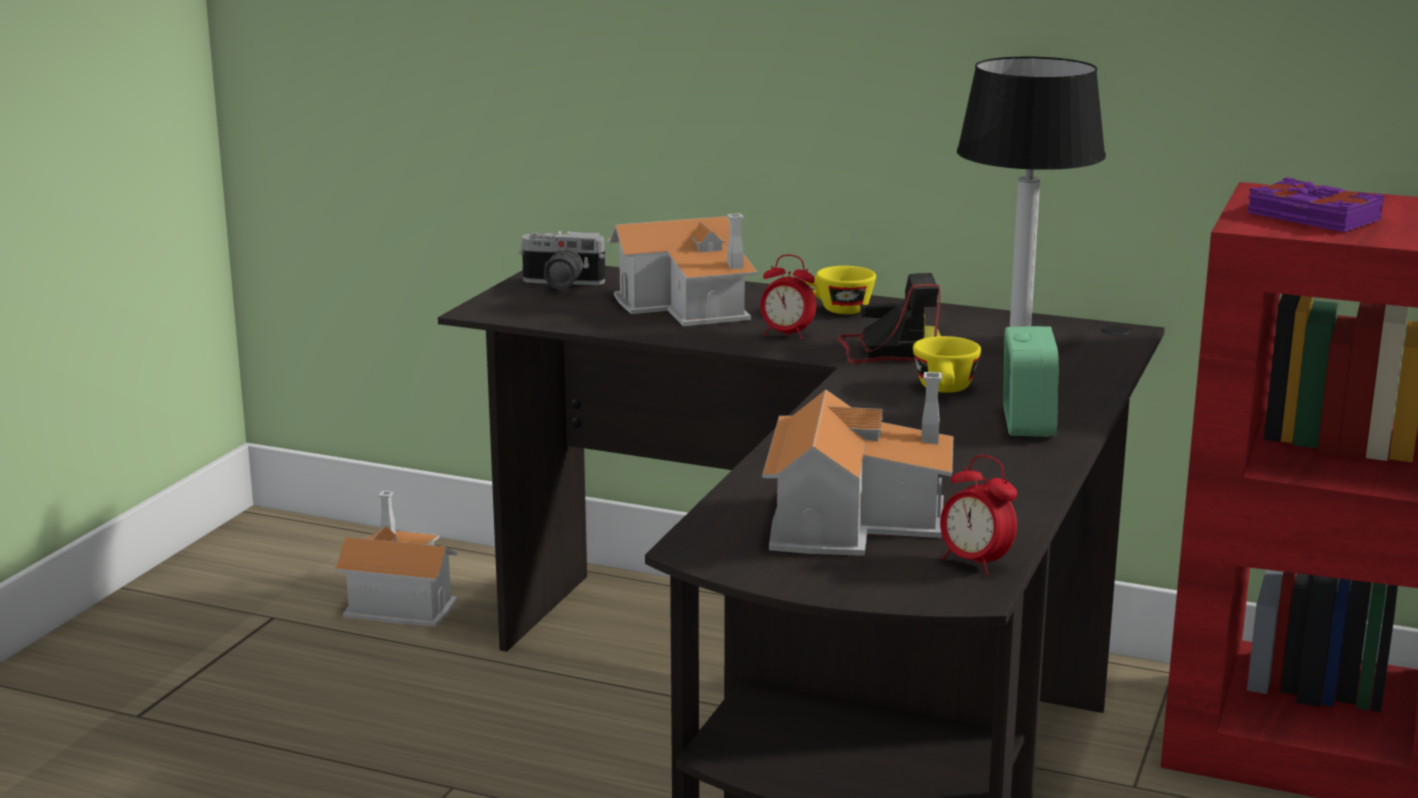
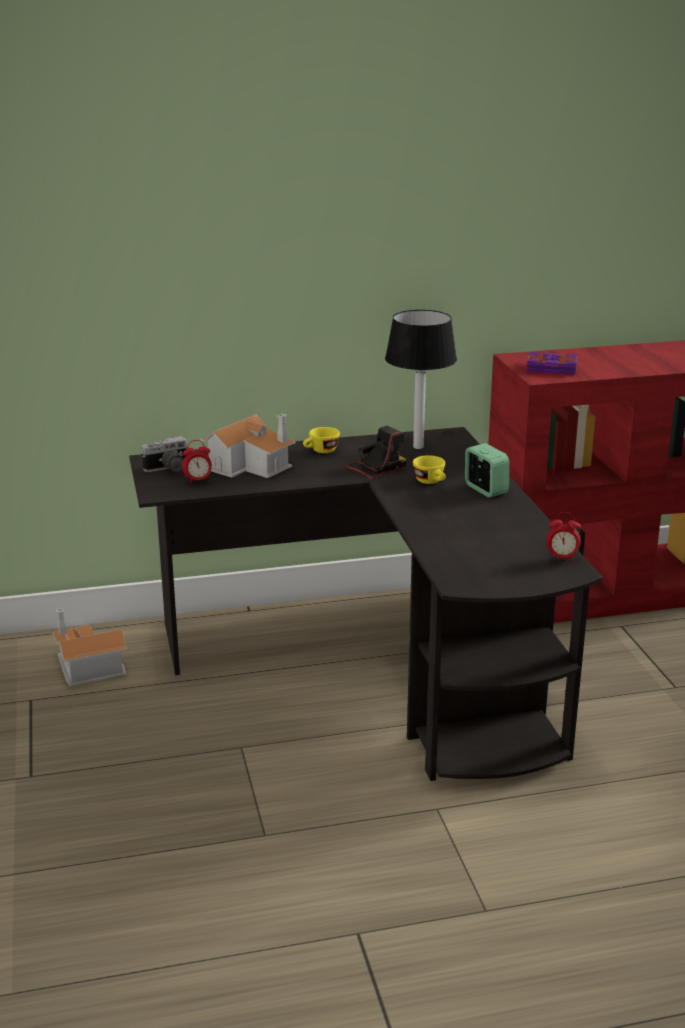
camera: 35 degrees left, 5 degrees up
(786, 335) = (321, 471): alarm clock -> alarm clock (198, 481)
(853, 518) = (491, 553): toy house -> none

